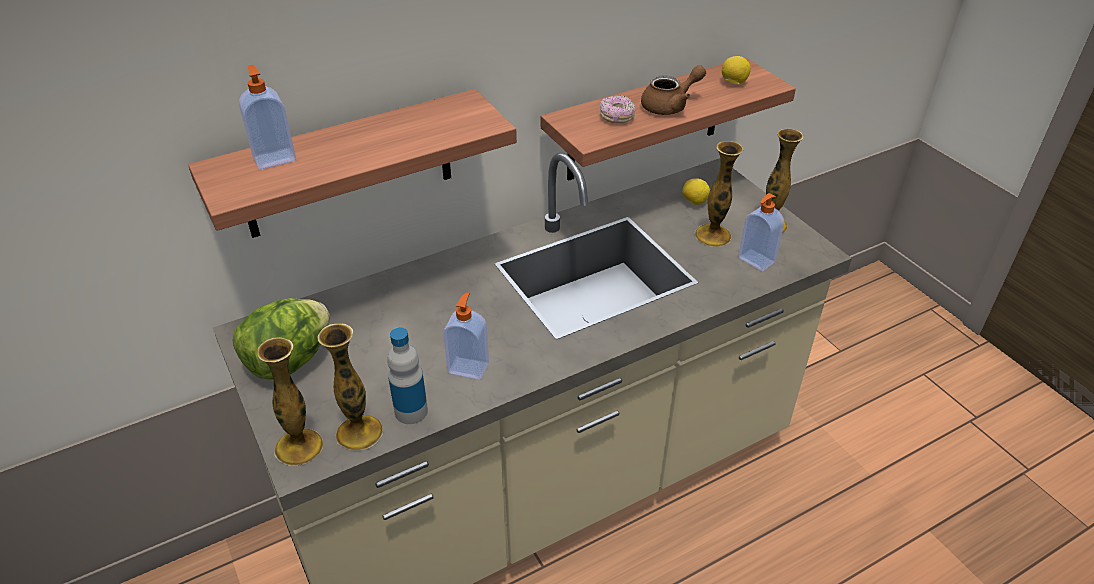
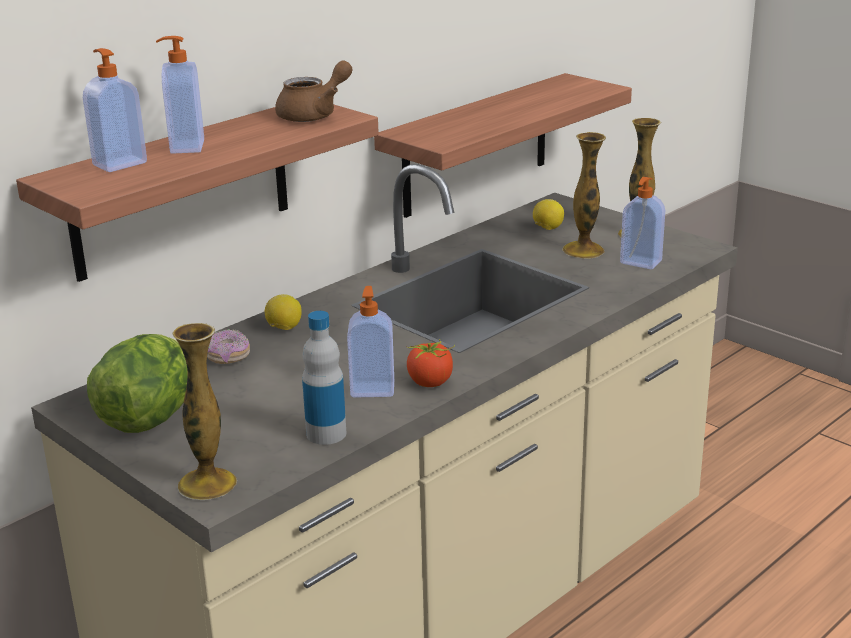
camera: 15 degrees left, 15 degrees down
(337, 144) = (185, 147): none -> soap dispenser
(359, 432) = (274, 460): vase -> none
(518, 370) = (430, 382): none -> tomato
(617, 117) = (459, 125): donut -> donut (227, 357)
(670, 106) = (511, 112): brown teapot -> brown teapot (314, 115)
(733, 83) = (566, 90): lemon -> lemon (284, 328)

